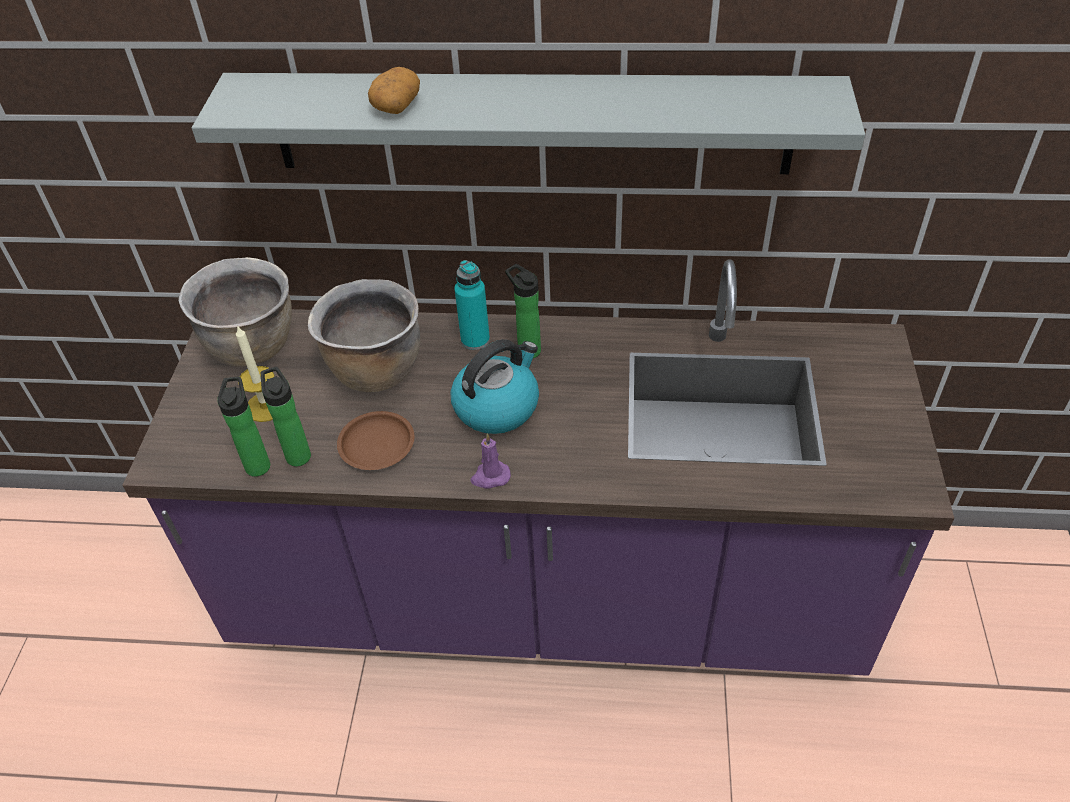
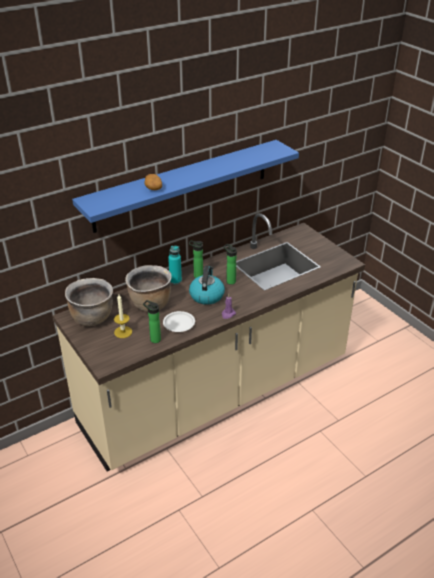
camera: 40 degrees left, 10 degrees down
(258, 463) = (143, 348): bottle -> bottle (230, 281)
(376, 444) = (178, 324): brown plate -> white plate
(530, 123) = (183, 185): grey shelf -> blue shelf
(545, 598) = (217, 393): purple counter -> beige counter

